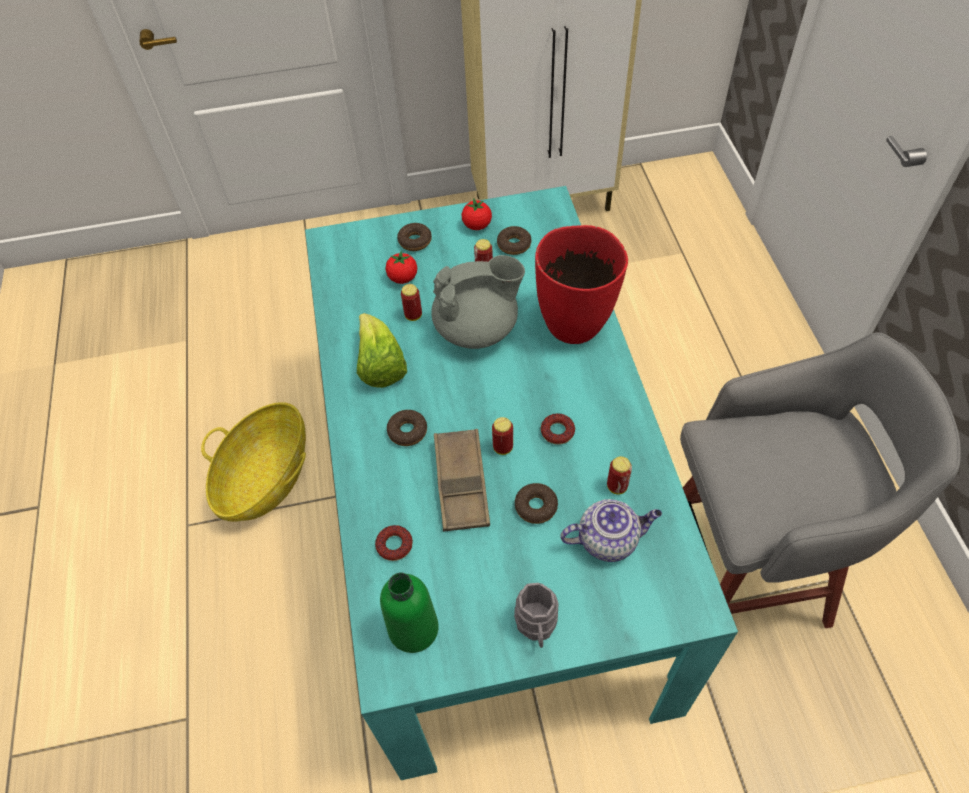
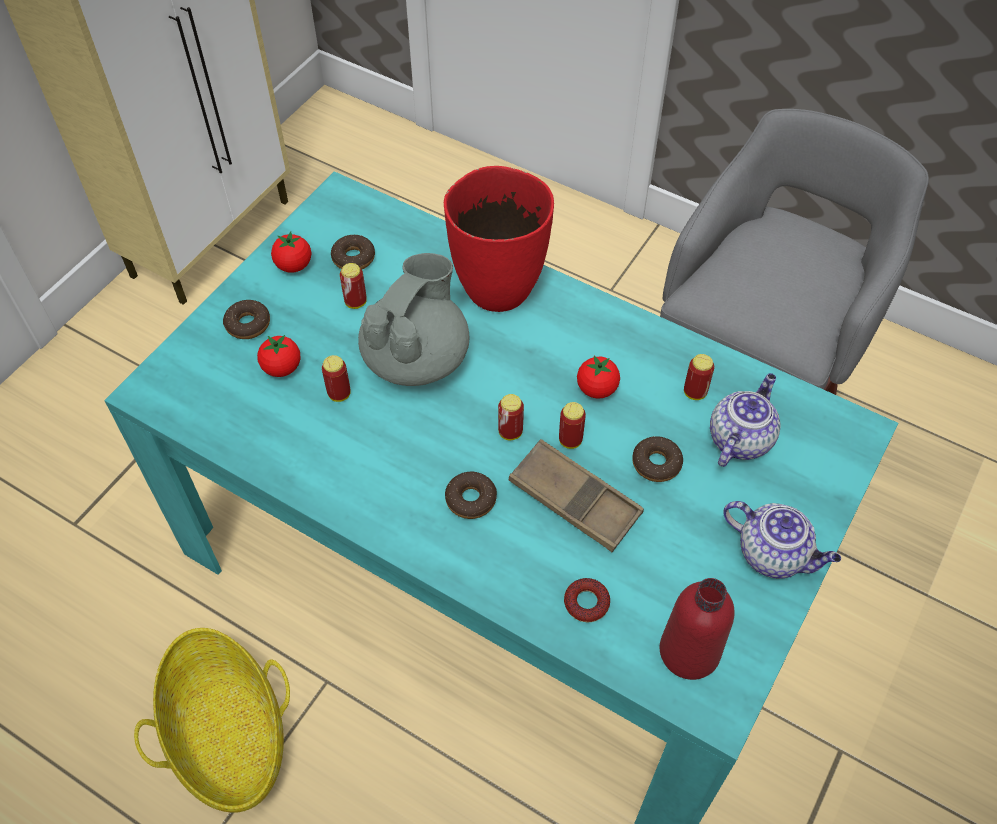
camera: 50 degrees left, 0 degrees up
(380, 366) = (368, 465): lettuce -> none
(413, 629) = (689, 651): green bottle -> red bottle
(475, 413) = (510, 432): none -> can
(536, 627) = (773, 554): grey mug -> teapot
(557, 431) = (597, 389): donut -> tomato

